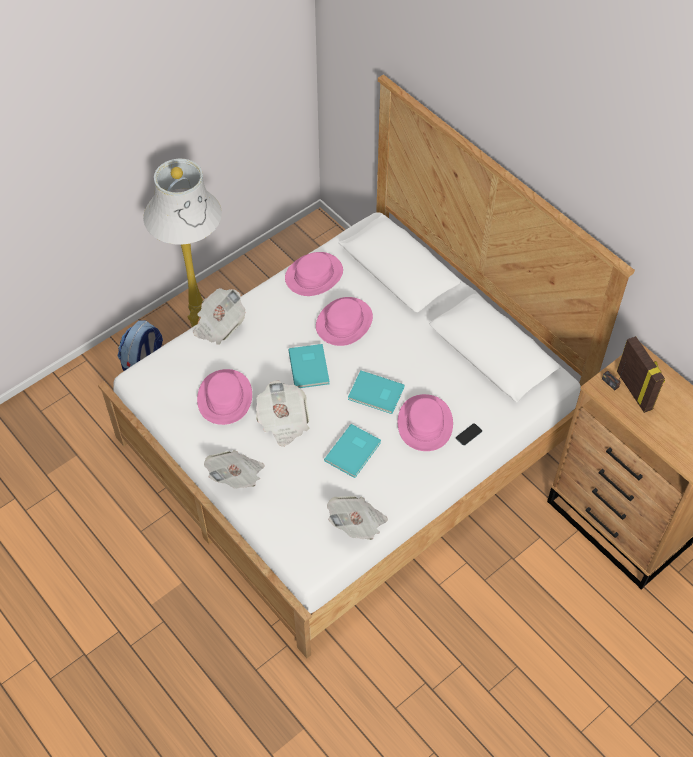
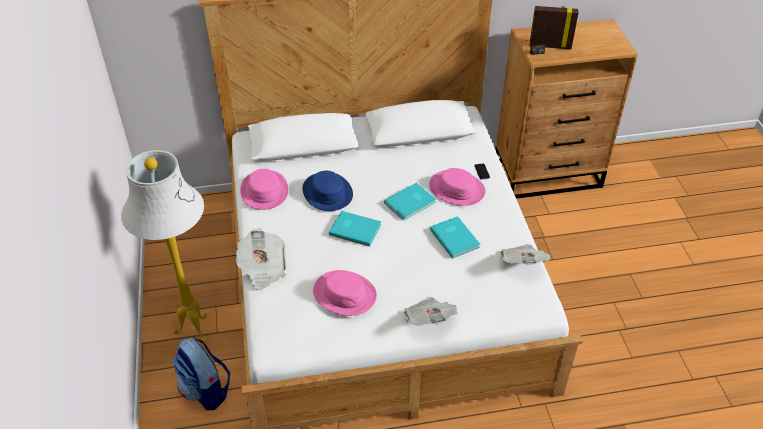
camera: 60 degrees left, 10 degrees down
(283, 422) = (395, 268): newspaper -> none
(344, 322) = (327, 192): pink hat -> blue hat

